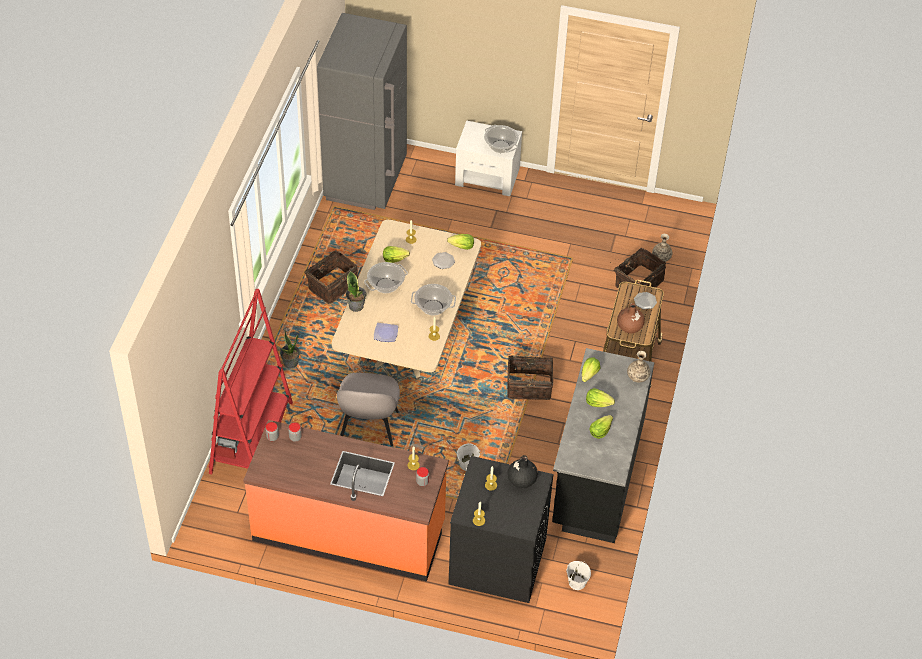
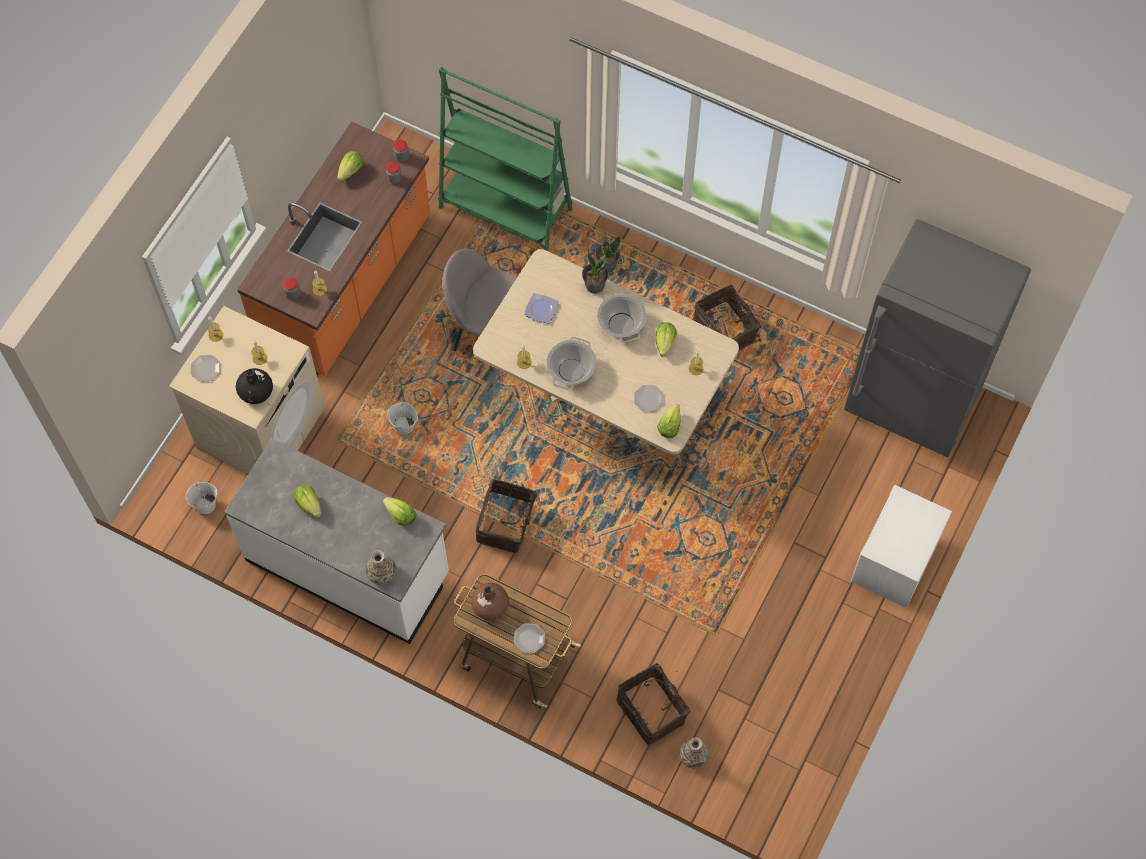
camera: 105 degrees right, 15 degrees up
(251, 437) = (505, 208): red bookcase -> green bookcase
(497, 561) = (261, 427): black washing machine -> beige washing machine
(500, 146) = (888, 544): cooking pot -> none
(512, 519) = (205, 369): none -> plate
(596, 475) = (348, 567): black counter -> white counter
(598, 403) = (353, 513): lettuce -> lettuce (351, 171)

